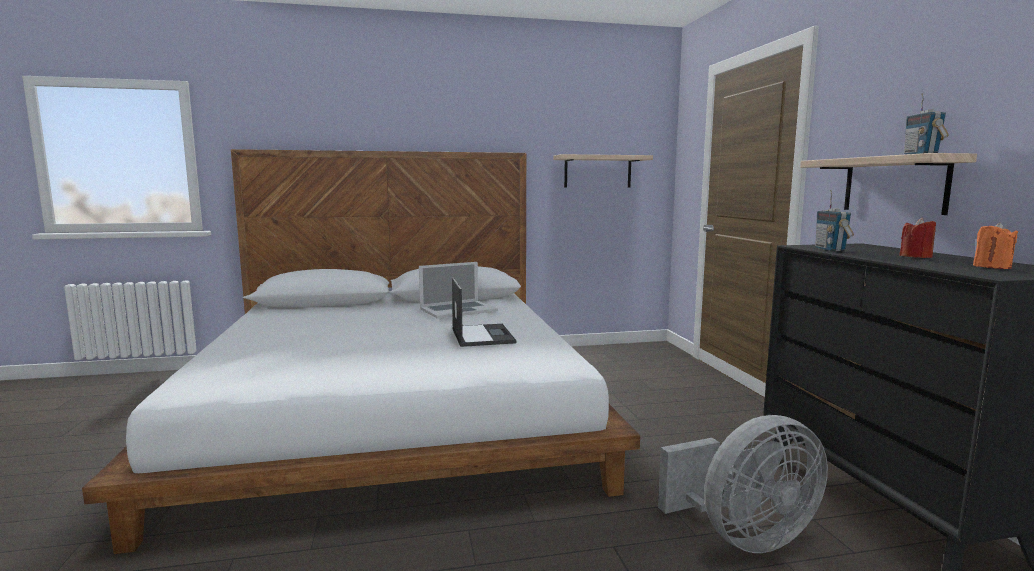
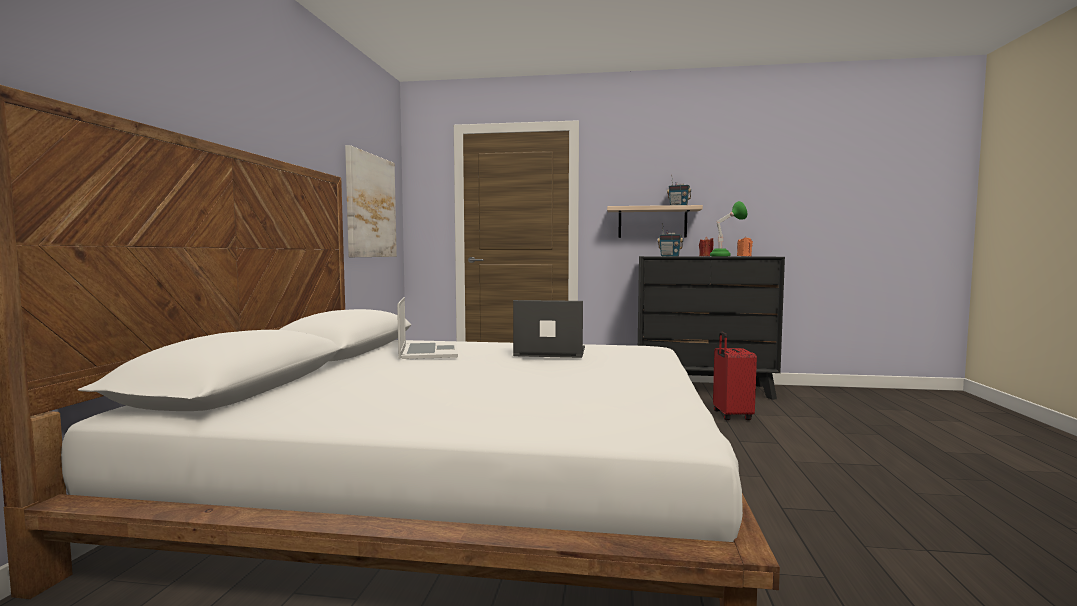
camera: 70 degrees left, 5 degrees down
(597, 171) = (370, 206): shelf -> picture
(744, 537) = (731, 416): grey fan -> red suitcase
(918, 262) = (726, 256): none -> green table lamp

